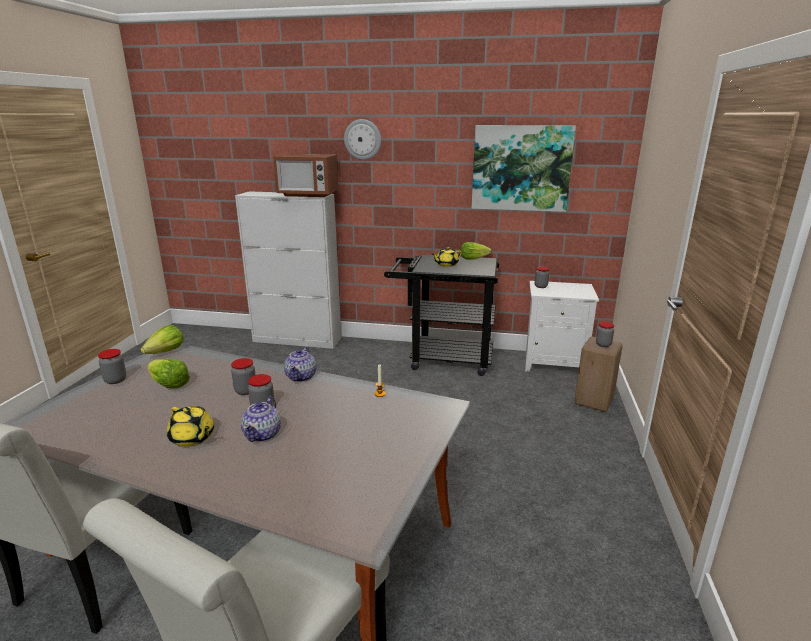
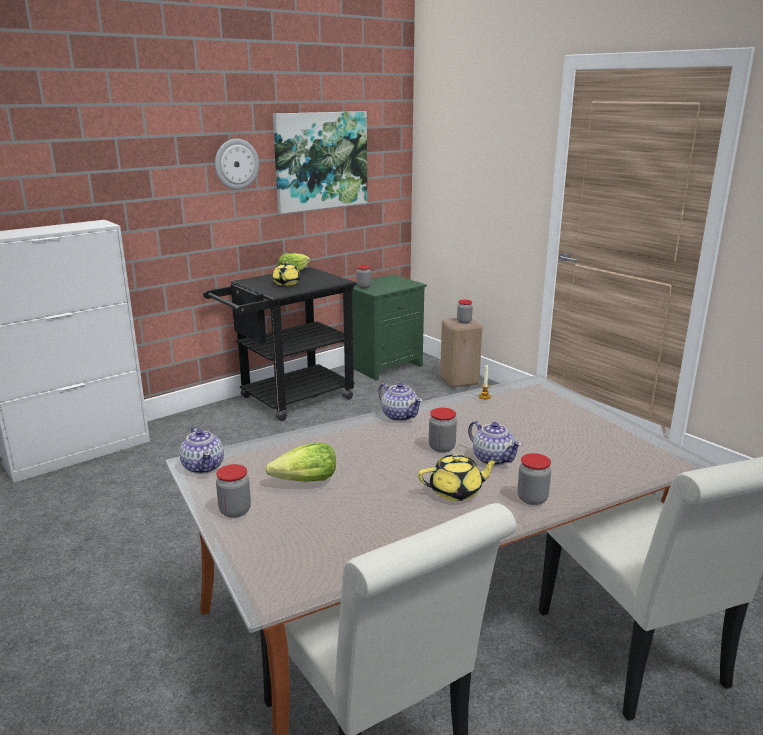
camera: 50 degrees left, 0 degrees up
(166, 352) = (203, 466): lettuce -> teapot
(245, 391) = (389, 446): jar -> jar (532, 498)
(308, 195) = (79, 226): microwave -> none
(362, 139) = (136, 137): wall clock -> wall clock (236, 164)
(554, 363) = (384, 365): white nightstand -> green nightstand

